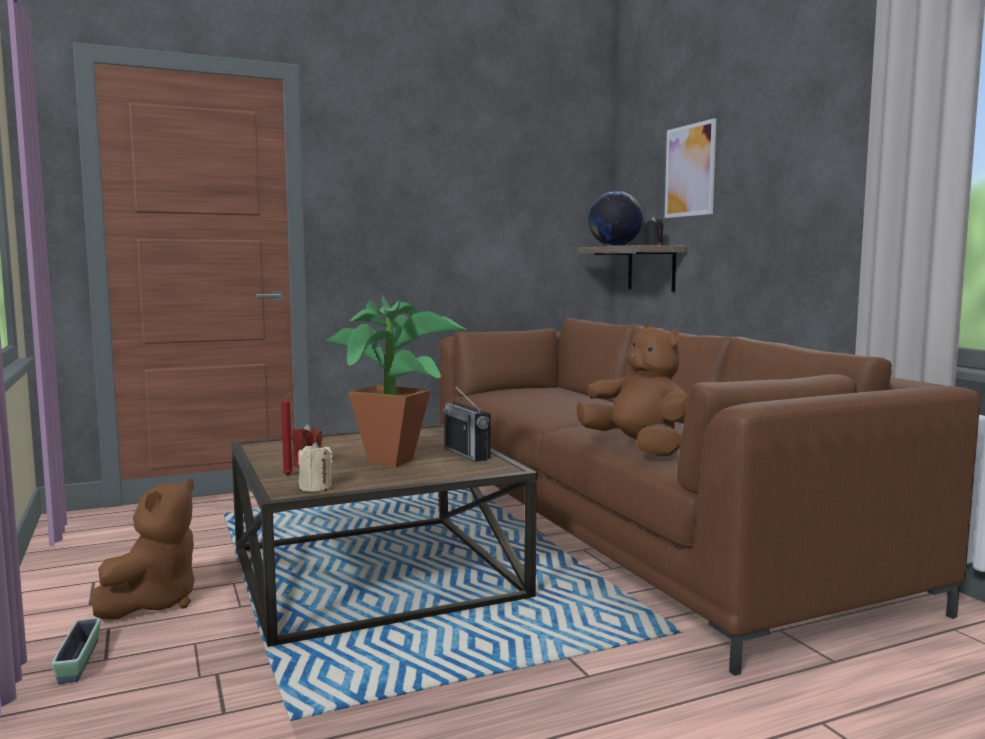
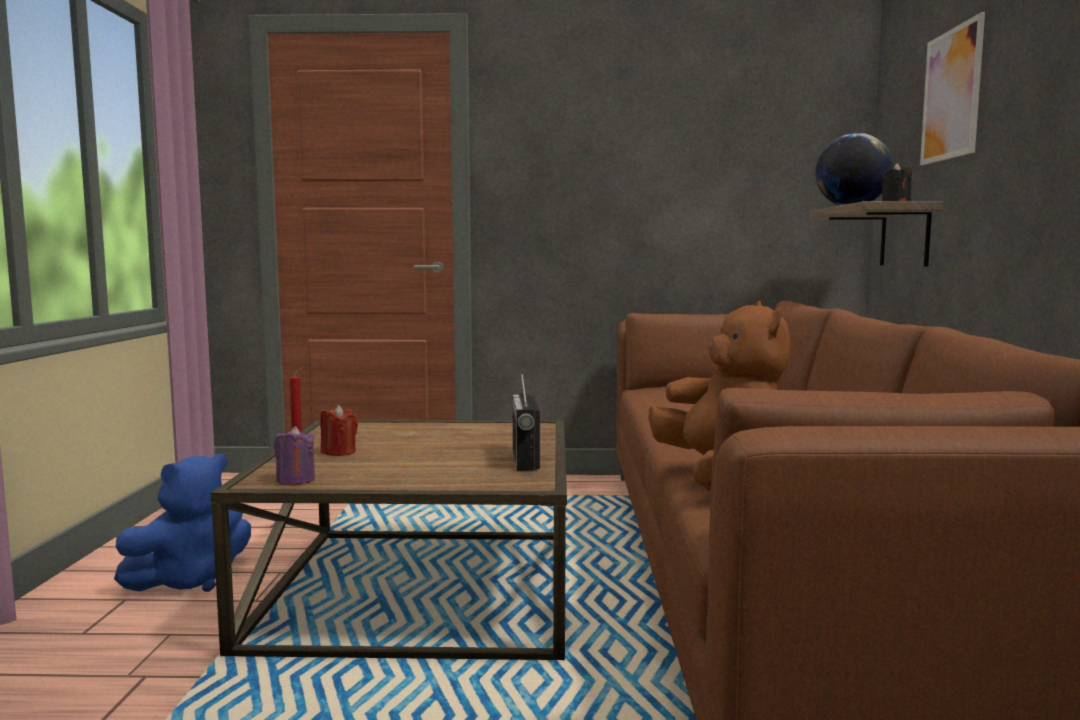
camera: 25 degrees right, 0 degrees up
(79, 661) = (61, 630): planter -> none
(154, 603) = (191, 580): brown plush toy -> blue plush toy
(315, 488) = (295, 480): beige candle -> purple candle
(396, 464) = (426, 462): potted plant -> none

